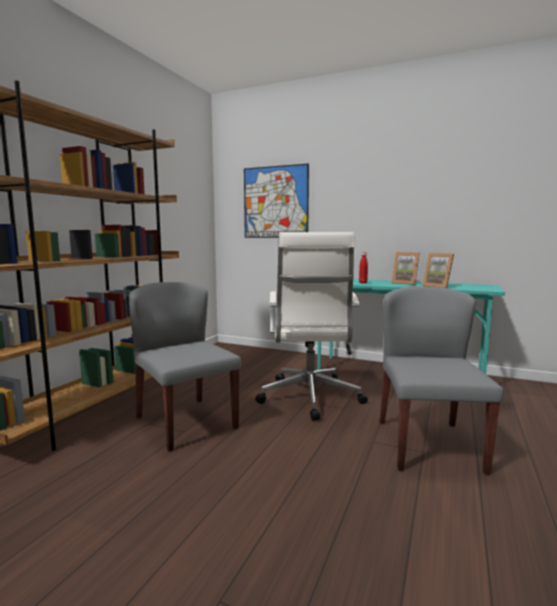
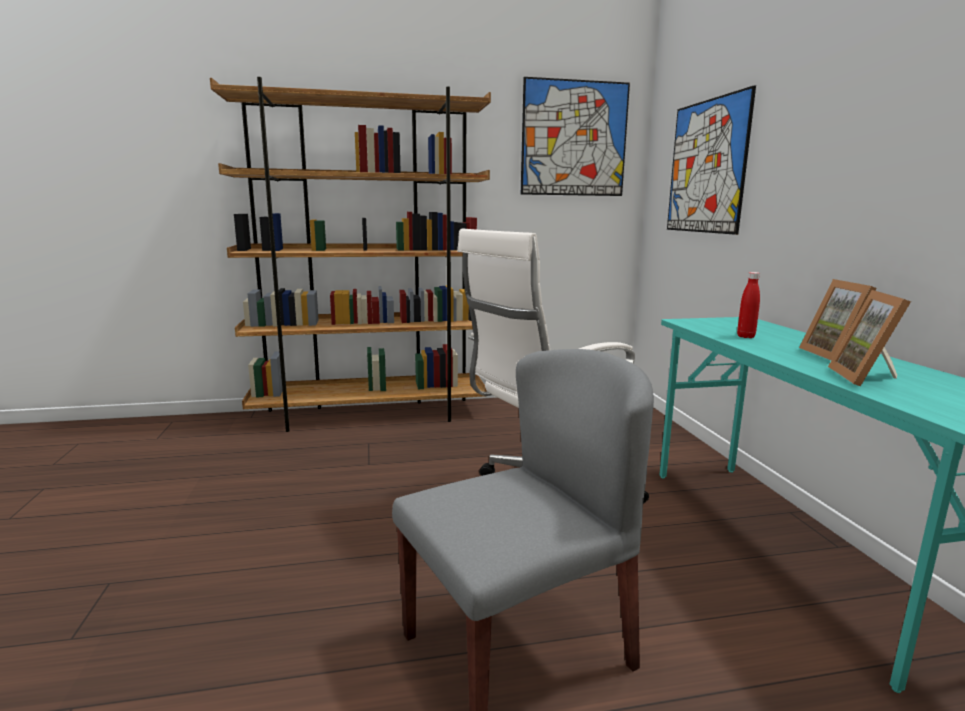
camera: 55 degrees right, 5 degrees up
(184, 178) = (574, 139): none -> picture
(185, 422) = (389, 457): grey chair -> none

